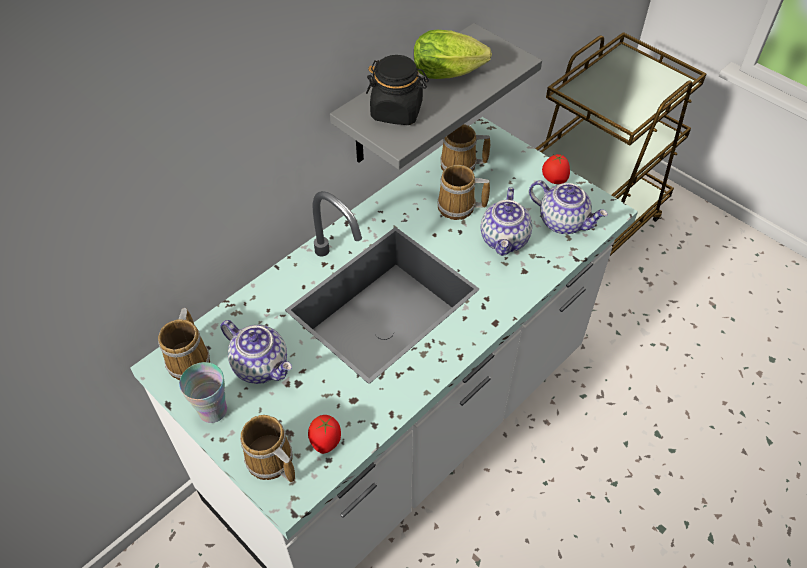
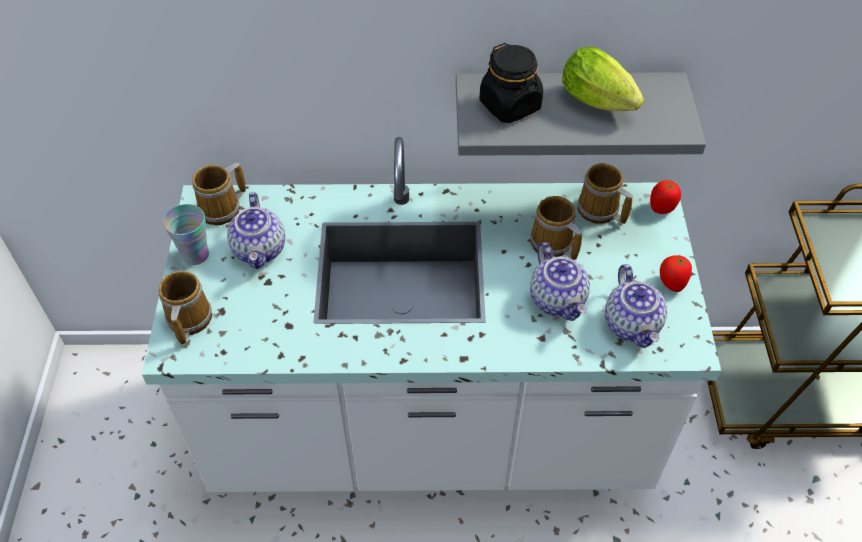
camera: 45 degrees right, 0 degrees up
(326, 442) = (236, 338): tomato -> tomato (662, 208)
(505, 240) = (558, 300): teapot -> teapot turned 75 degrees counterclockwise

